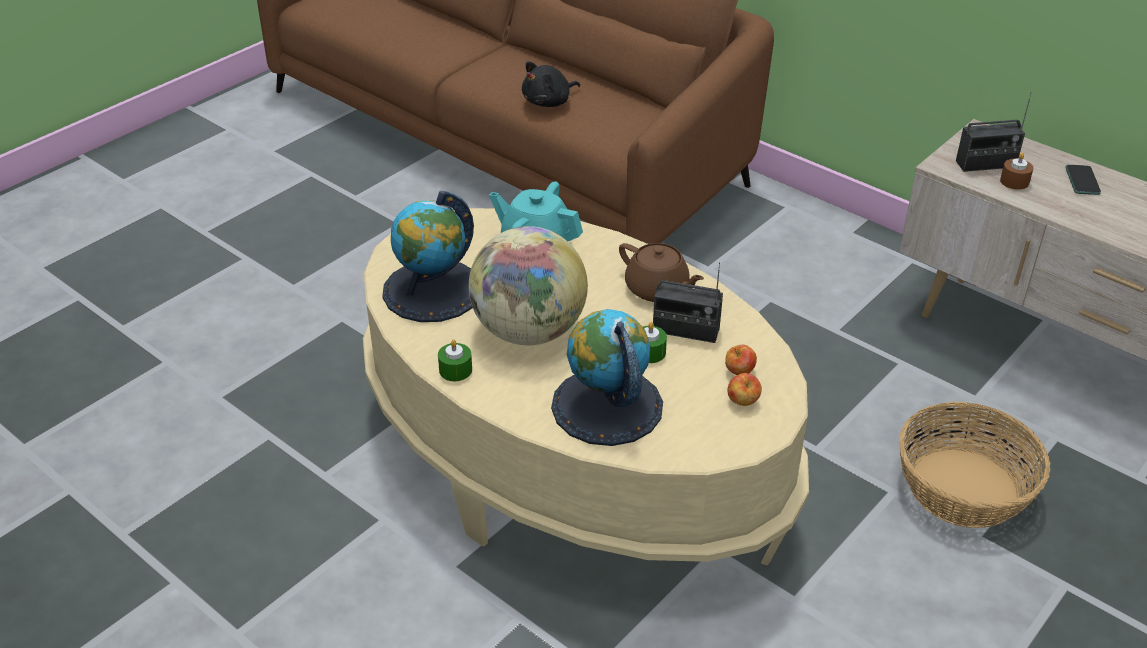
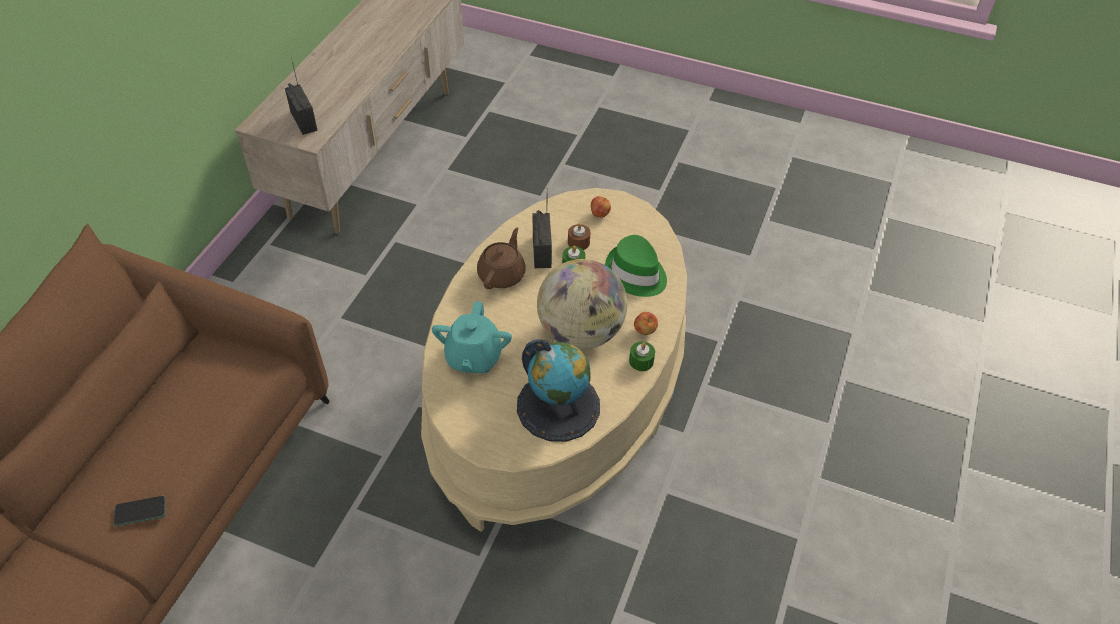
camera: 110 degrees left, 10 degrees up
(549, 102) = (184, 443): black plush toy -> none
(606, 406) = (635, 274): globe -> green hat
(739, 372) = (573, 220): apple -> apple (644, 331)
(964, 488) = (504, 204): basket -> none
(1014, 181) = (325, 107): brown candle -> brown candle (578, 242)
(1082, 181) = (315, 79): phone -> phone (140, 511)

